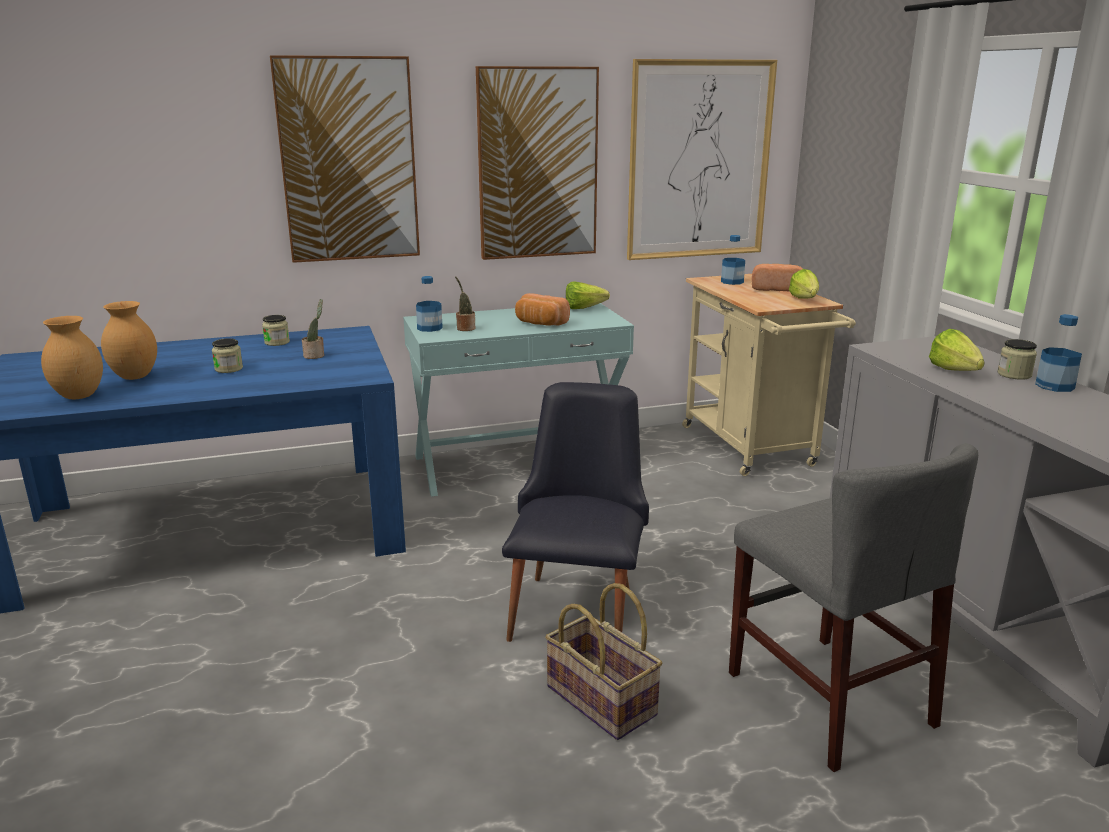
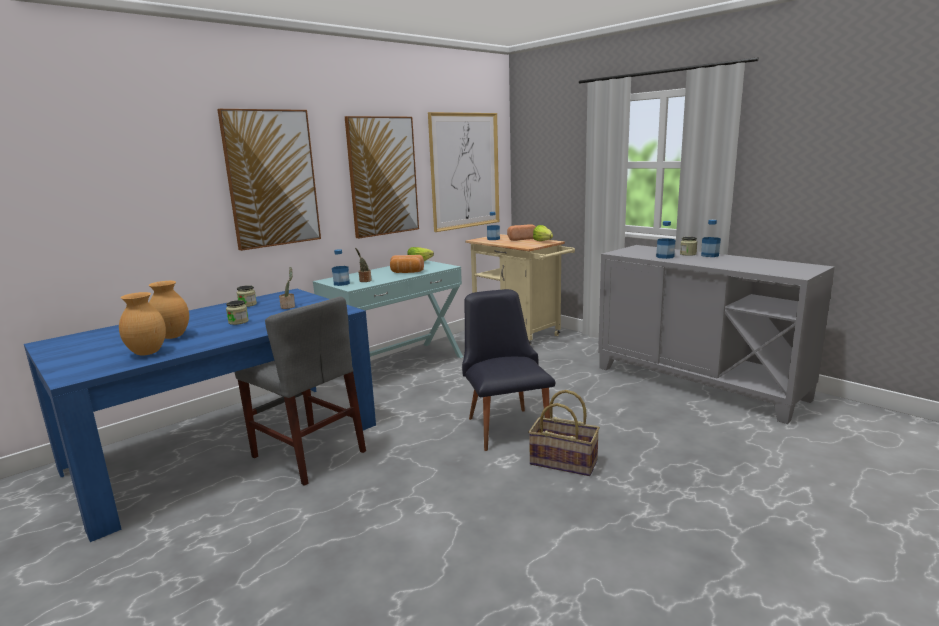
camera: 25 degrees left, 5 degrees down
(828, 698) = (664, 430): grey chair -> grey chair (308, 454)
(956, 373) = (665, 257): lettuce -> bottle

